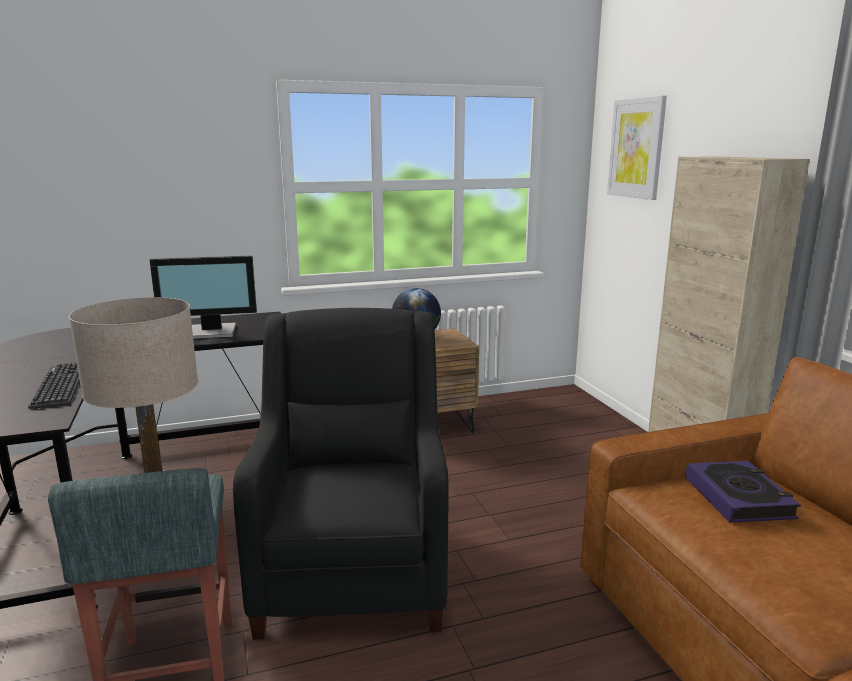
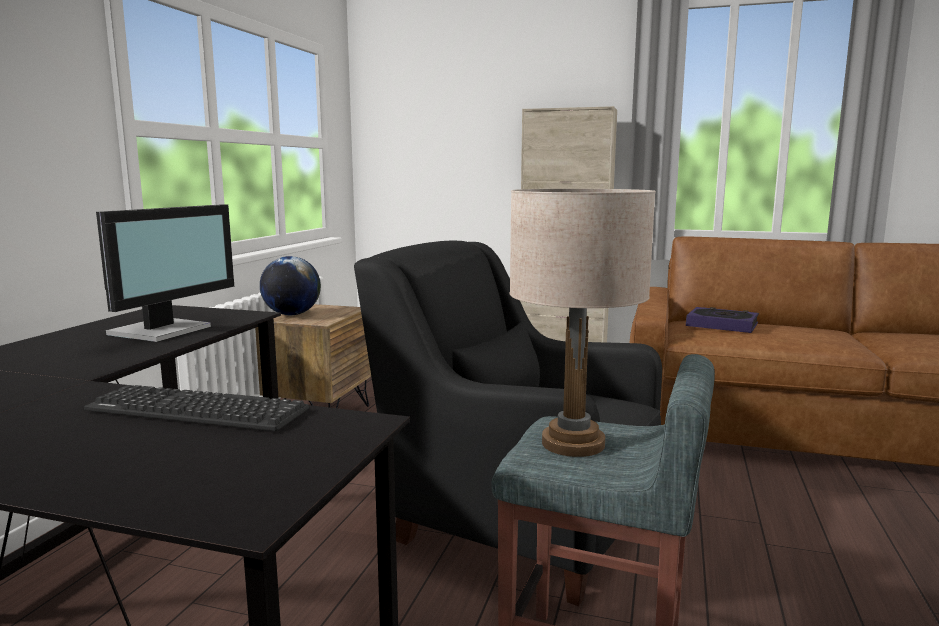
camera: 55 degrees left, 5 degrees down
(636, 148) = (421, 110): picture -> none

